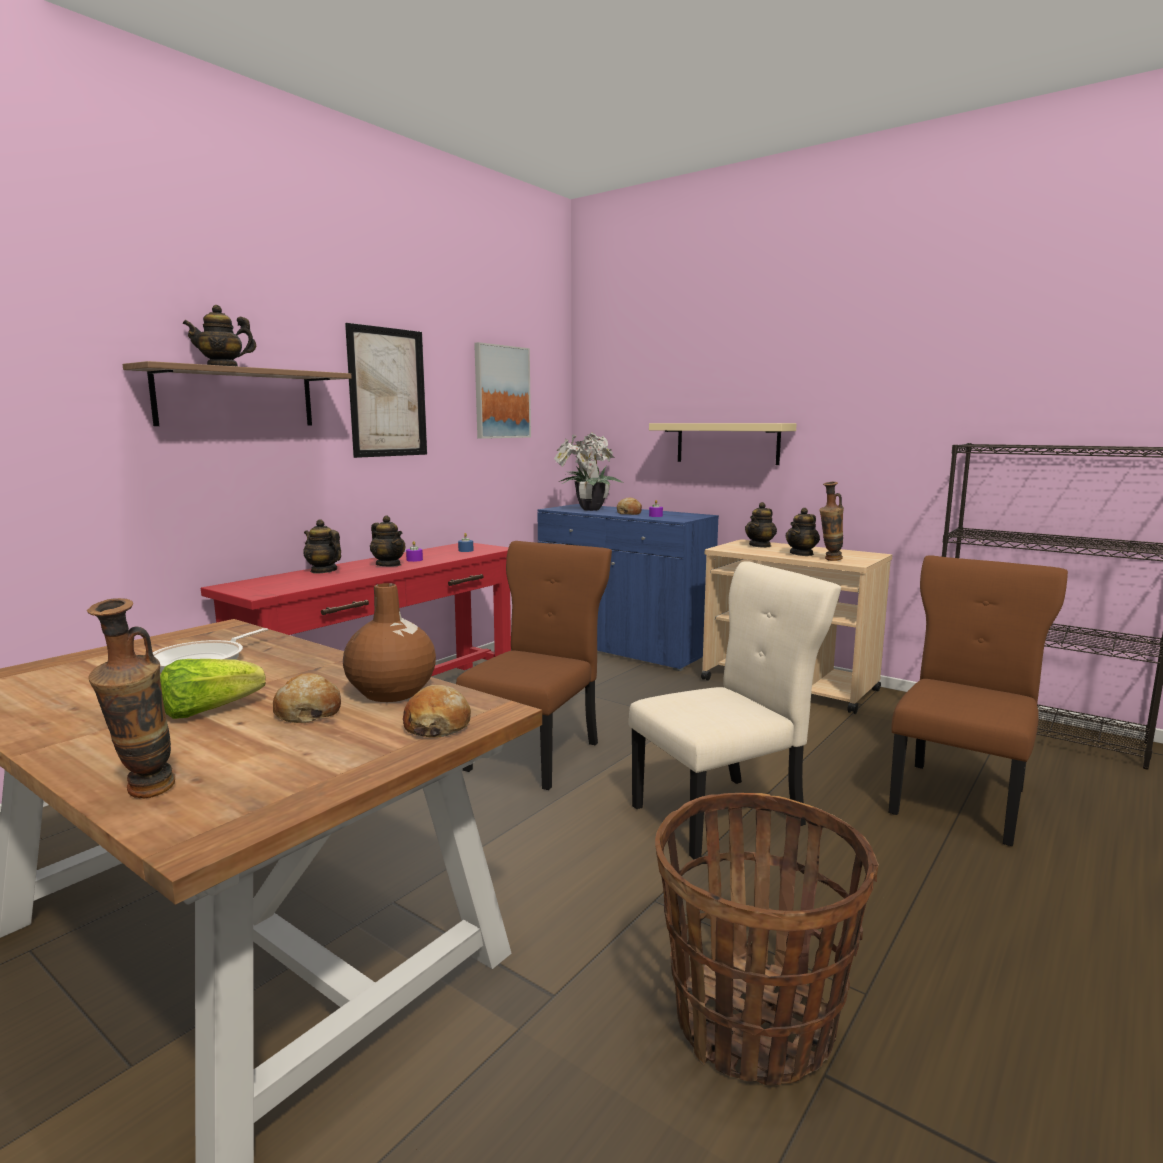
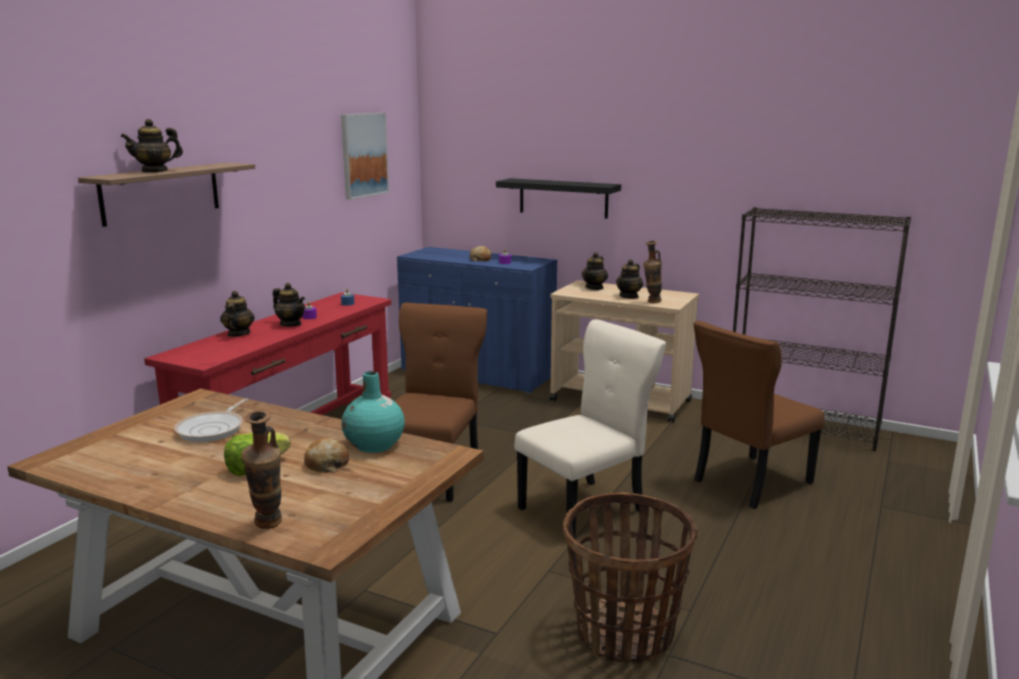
camera: 10 degrees left, 5 degrees up
(323, 571) = (238, 334): teapot -> teapot turned 60 degrees clockwise
(387, 392) = (274, 170): picture -> none
(391, 693) = (374, 445): brown vase -> turquoise vase
(437, 725) = (421, 467): bread -> none
(588, 509) = (443, 255): potted plant -> none
(727, 443) = (563, 198): beige shelf -> black shelf
(960, 799) = (749, 483): brown chair -> brown chair turned 150 degrees counterclockwise

